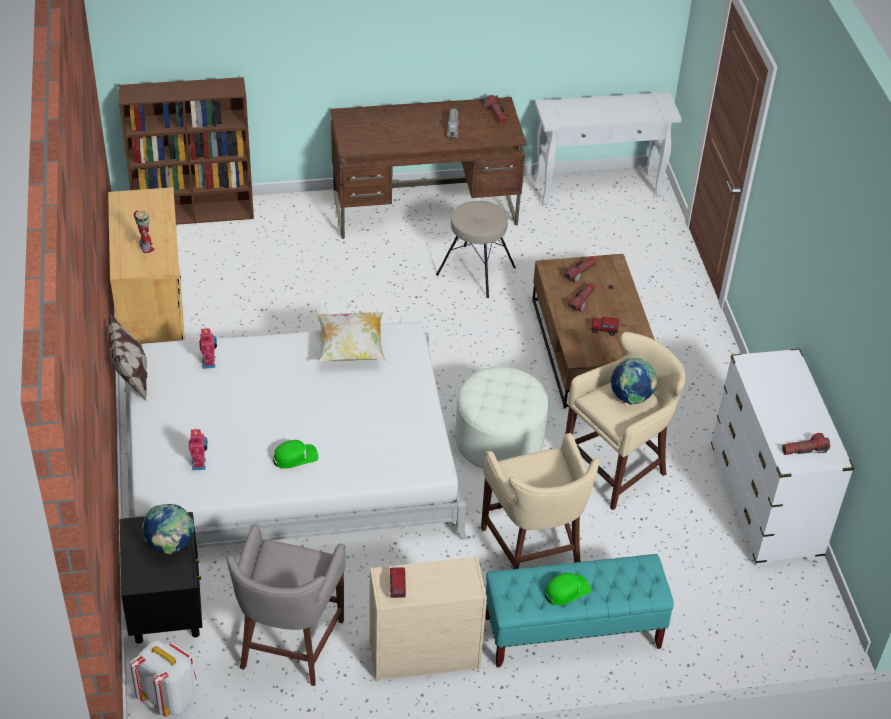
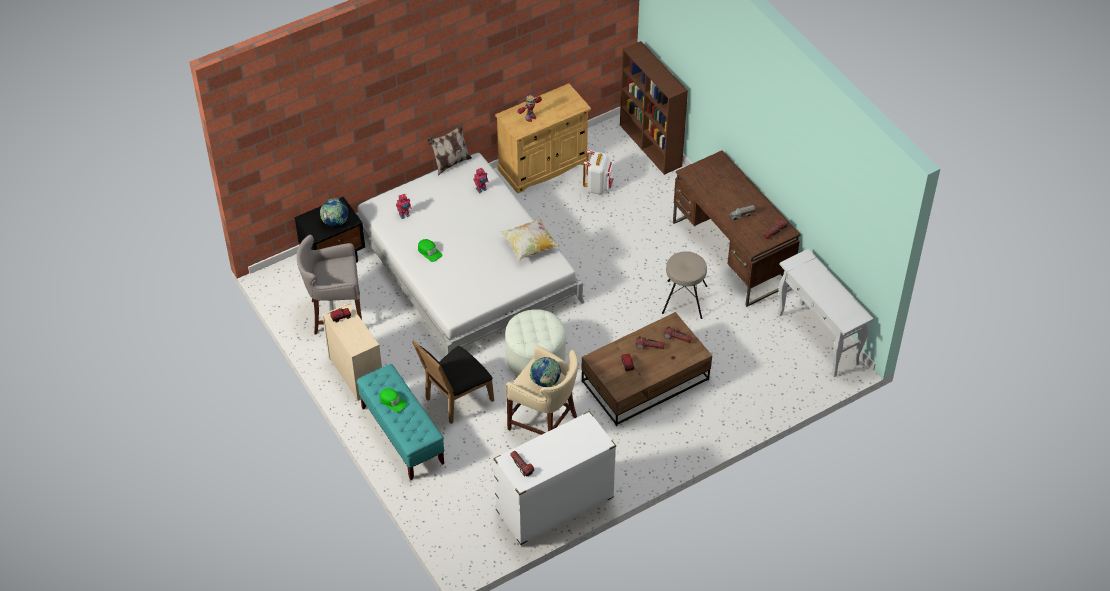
camera: 70 degrees right, 5 degrees up
(169, 697) = (281, 279): white backpack -> white backpack (598, 186)
(533, 550) = (455, 400): beige stool -> black chair

